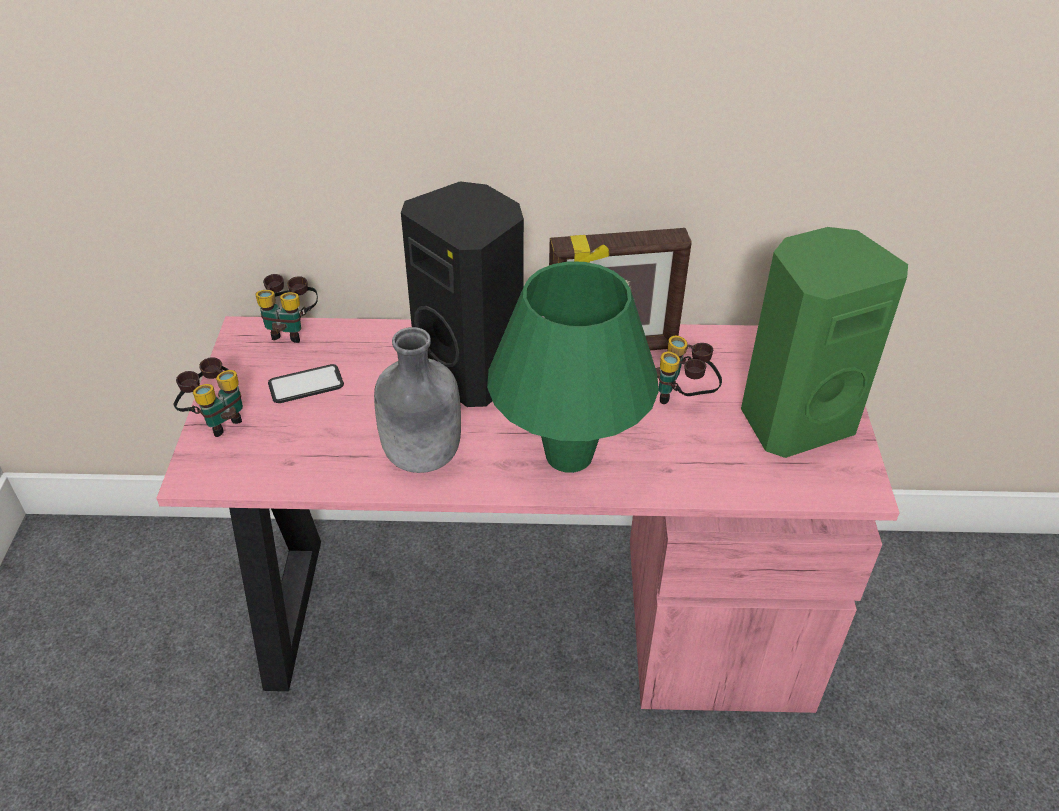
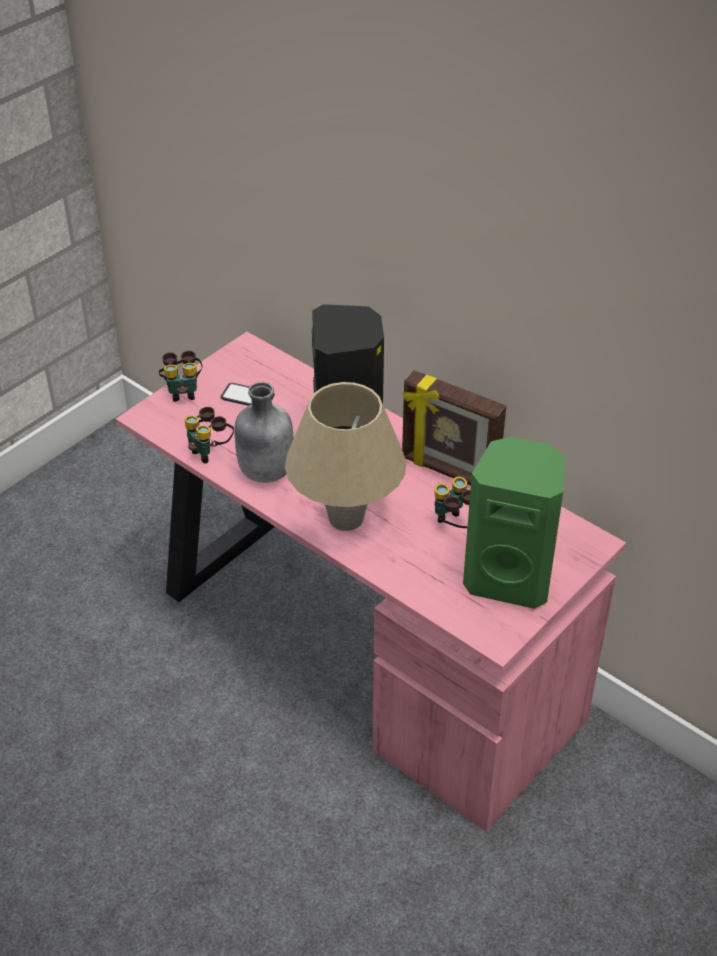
camera: 40 degrees right, 0 degrees up
(291, 329) = (273, 358): binoculars -> binoculars (210, 451)
(569, 455) = (346, 518): green table lamp -> beige table lamp

